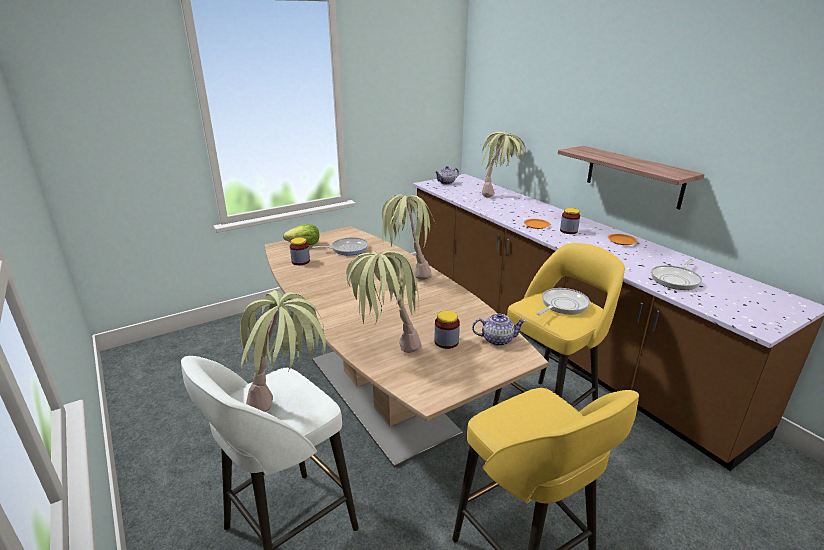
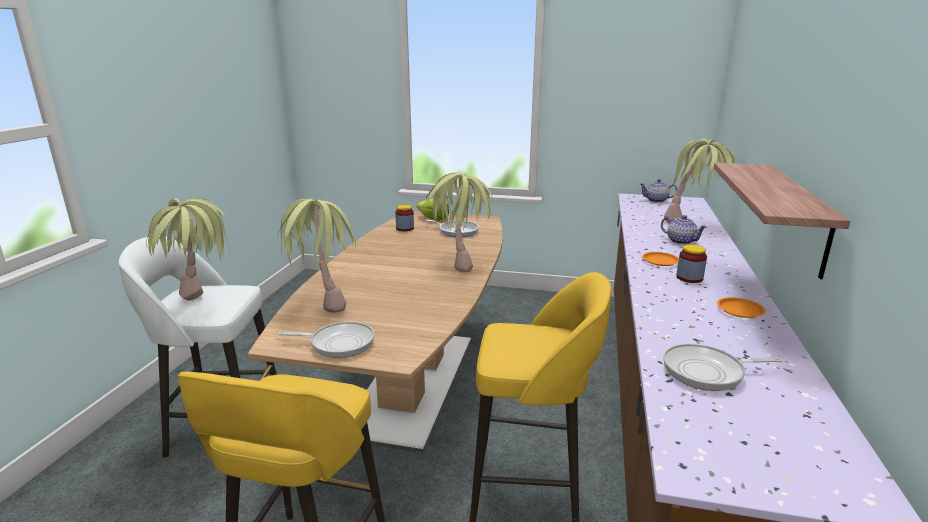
camera: 45 degrees right, 5 degrees down
(446, 342) = (371, 319): jar -> none
(497, 339) = (410, 337): teapot -> teapot (680, 241)
(562, 305) = (537, 342): frying pan -> frying pan (338, 343)

